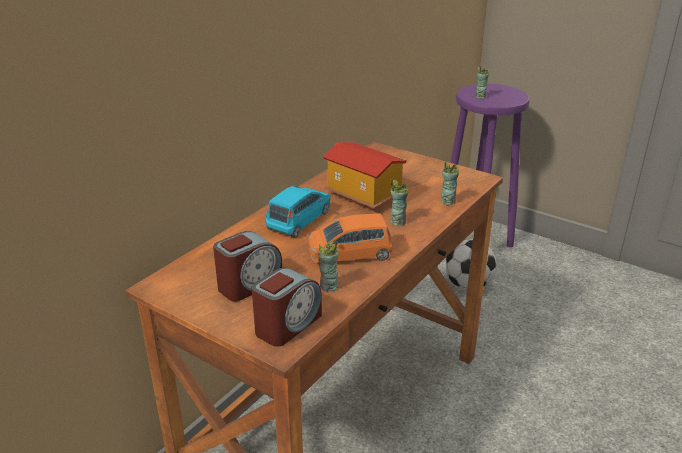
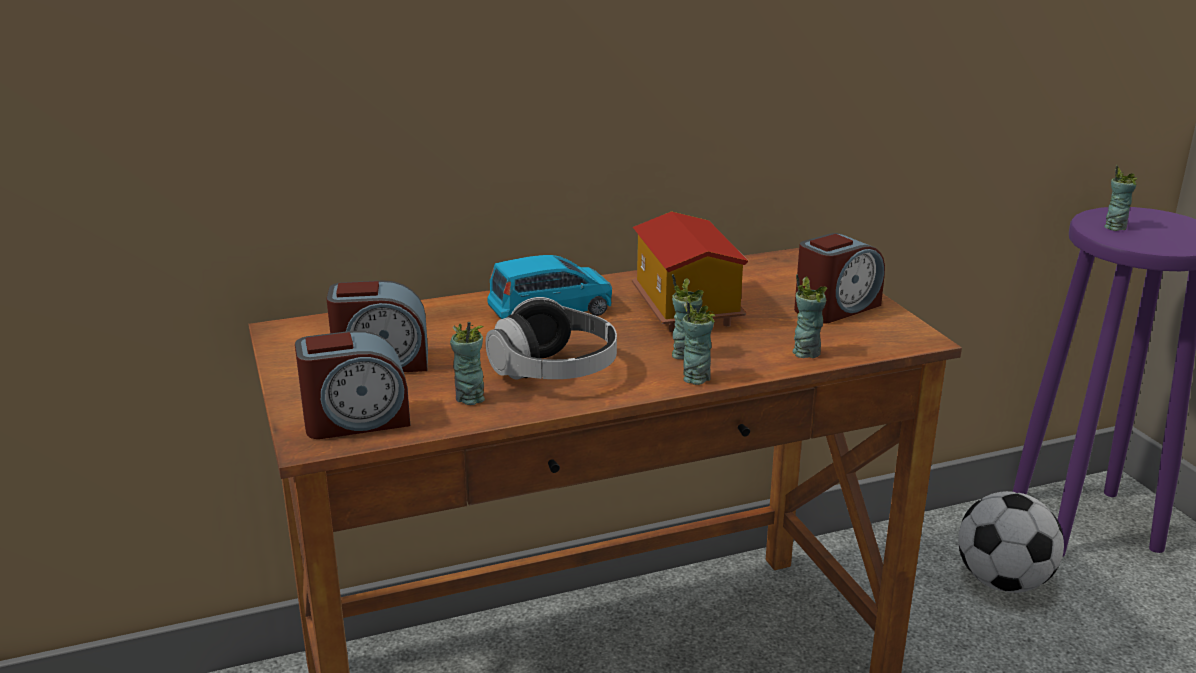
camera: 35 degrees right, 5 degrees down
(349, 254) = (554, 371): orange toy car -> headphones
(419, 233) = (695, 377): none -> cup
(429, 173) = (836, 308): none -> alarm clock

